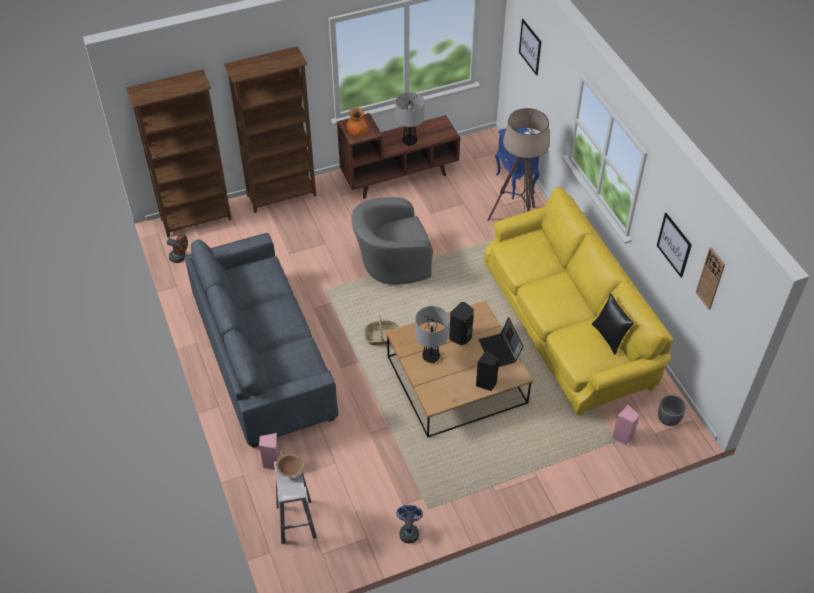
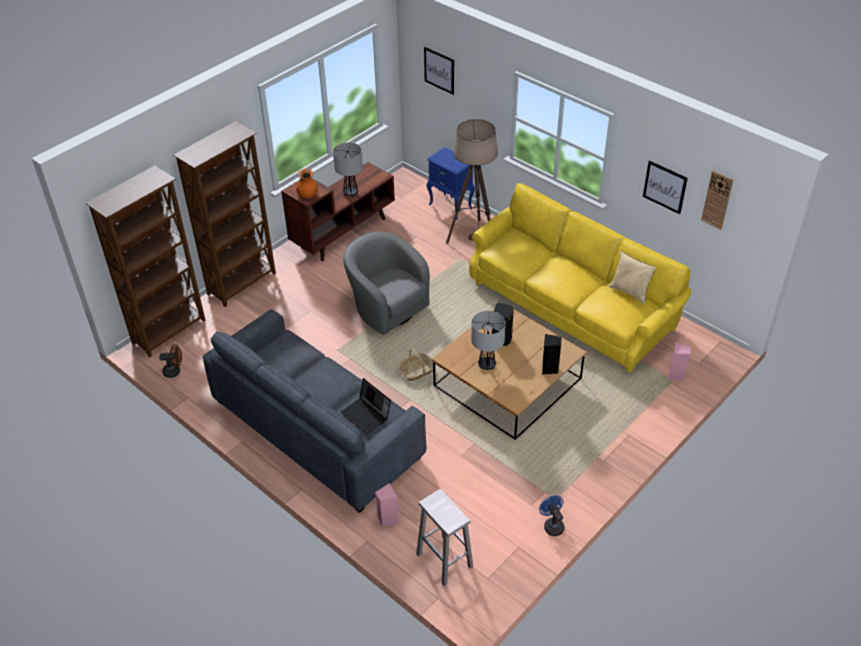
camera: 25 degrees left, 5 degrees down
(290, 469) = (439, 502): brown bowl -> none
(392, 265) = (386, 308): grey armchair -> grey armchair turned 90 degrees clockwise
(500, 351) = (543, 338): laptop -> laptop (367, 415)
(609, 337) = (630, 292): black pillow -> beige pillow
(669, 418) = (701, 347): grey planter -> none

